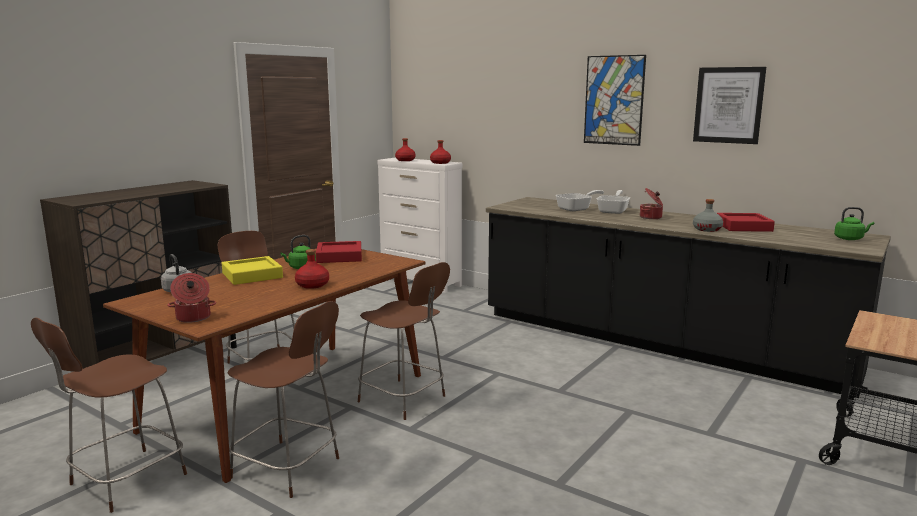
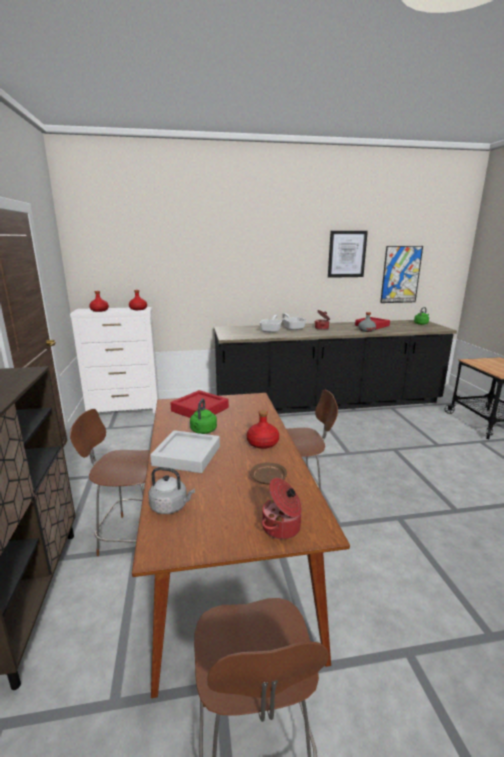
camera: 45 degrees left, 5 degrees up
(252, 275) = (187, 456): yellow tray -> grey tray
(254, 300) = (268, 479): none -> brown plate
(289, 469) = (341, 612): brown chair -> none
(614, 100) = (275, 252): picture -> picture (401, 274)

